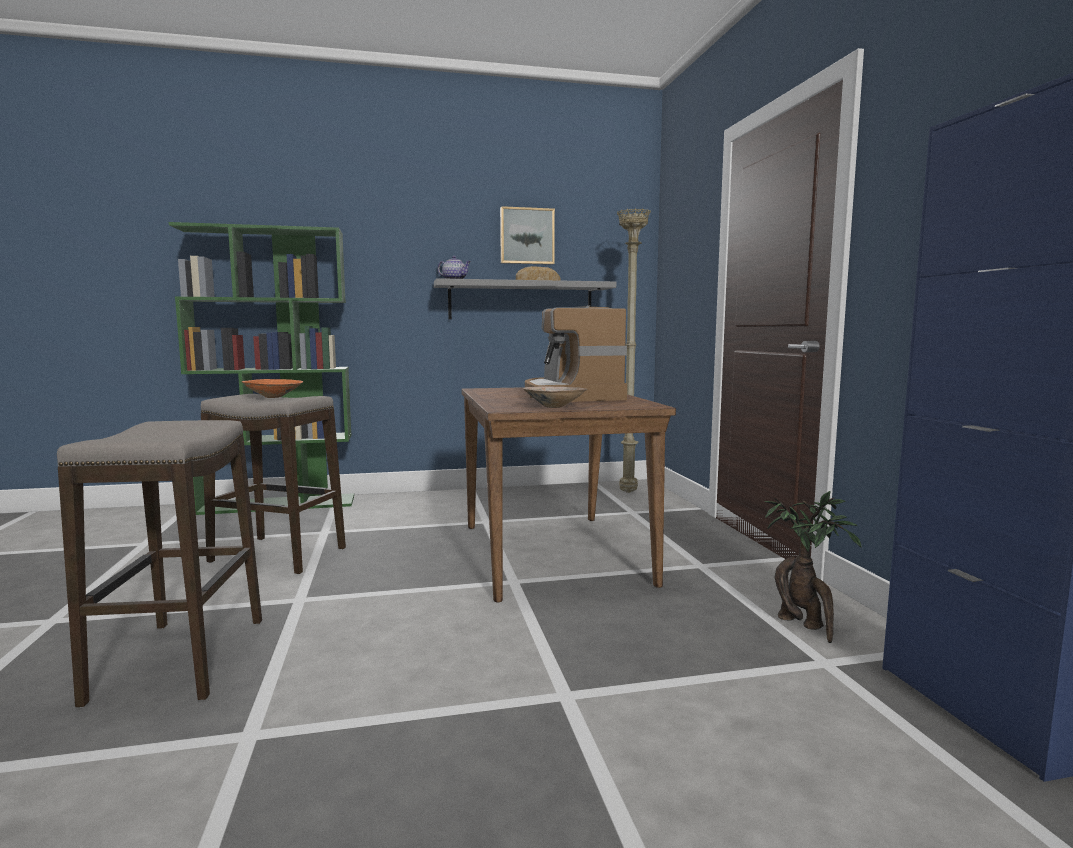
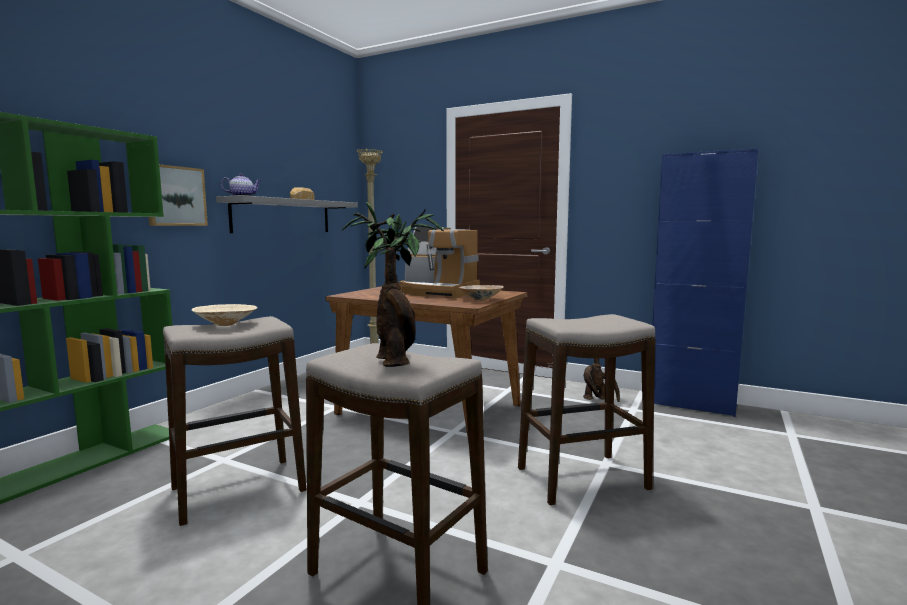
camera: 50 degrees left, 0 degrees up
(157, 431) = (395, 360): none -> potted plant
(274, 397) = (227, 324): orange bowl -> beige bowl
(489, 692) = (582, 479): none -> stool
(526, 236) = (284, 160): picture -> picture (175, 196)

